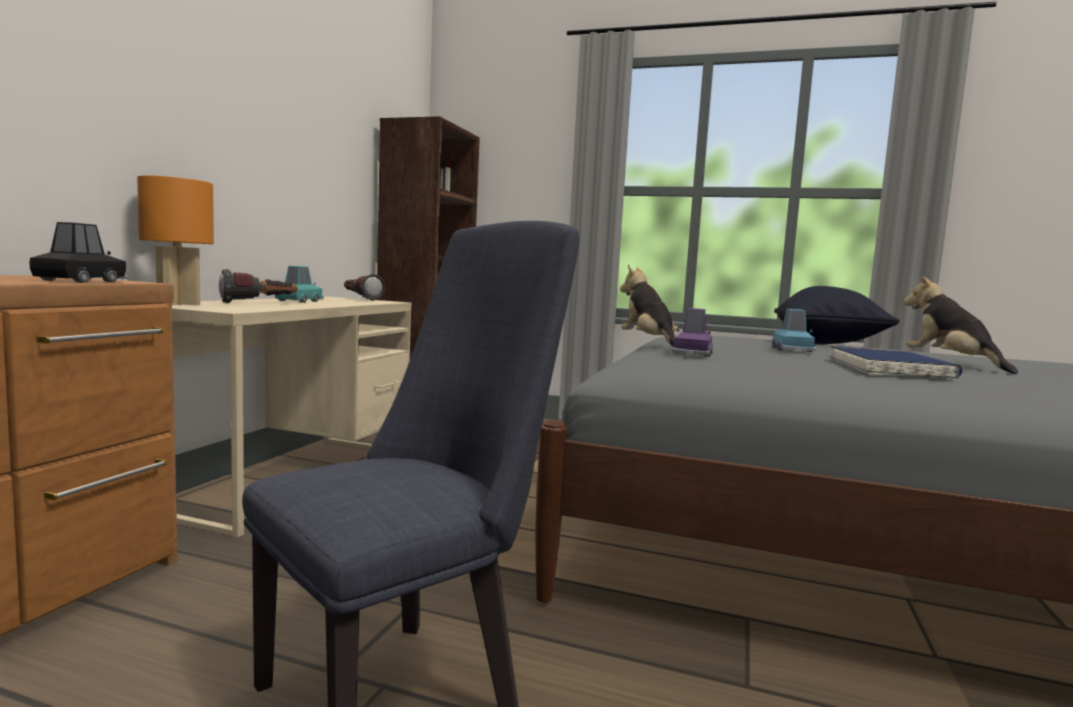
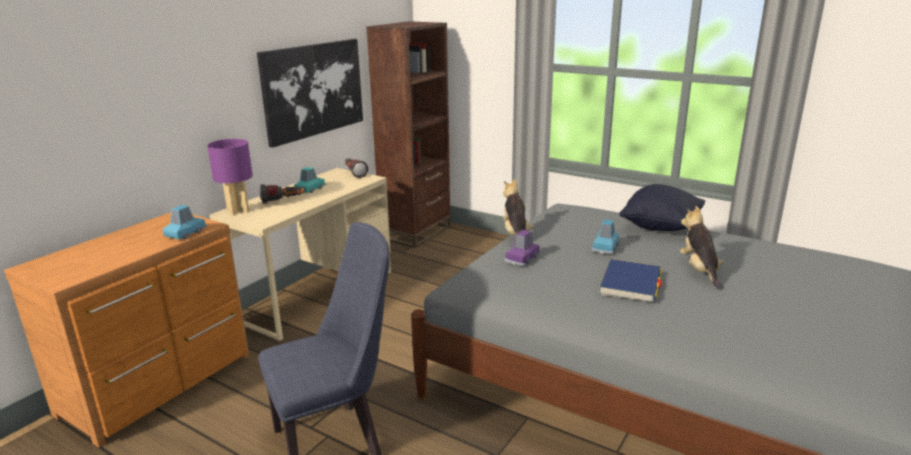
camera: 15 degrees right, 15 degrees up
(81, 281) = (186, 233): black toy car -> blue toy car
(178, 304) = (238, 210): orange table lamp -> purple table lamp
(307, 171) = (313, 89): none -> picture

